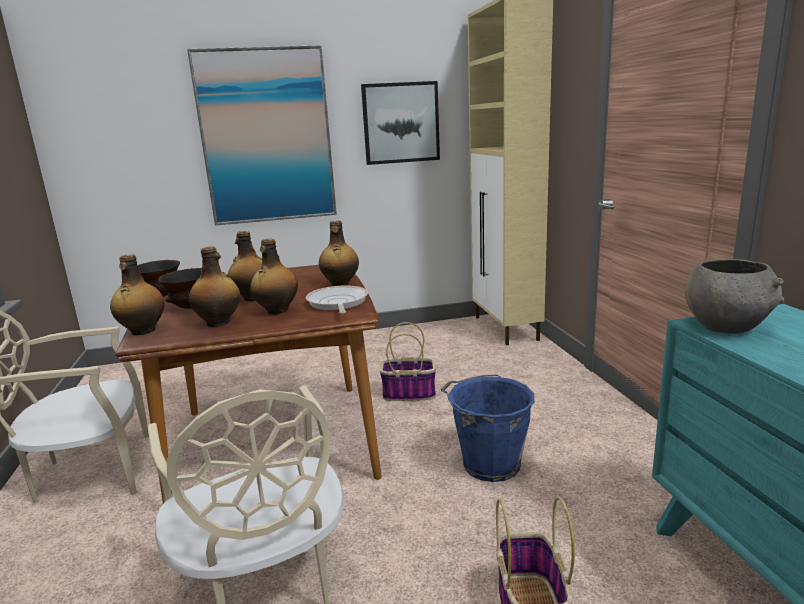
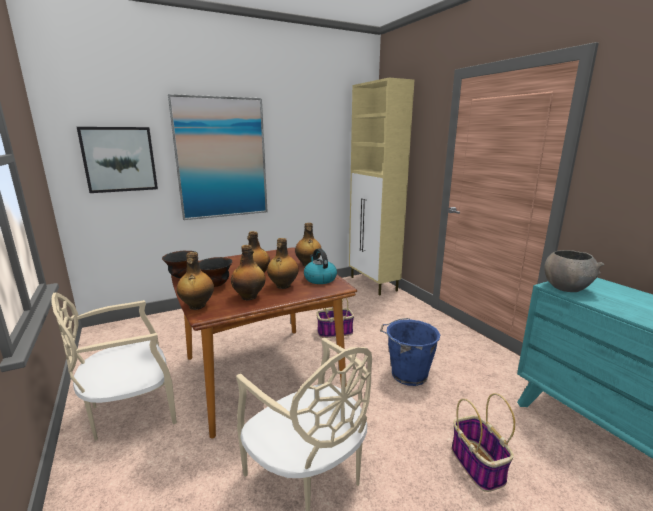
camera: 15 degrees left, 0 degrees up
(337, 303) = (319, 279): frying pan -> kettle
(400, 123) = (309, 152): picture -> picture (119, 159)

